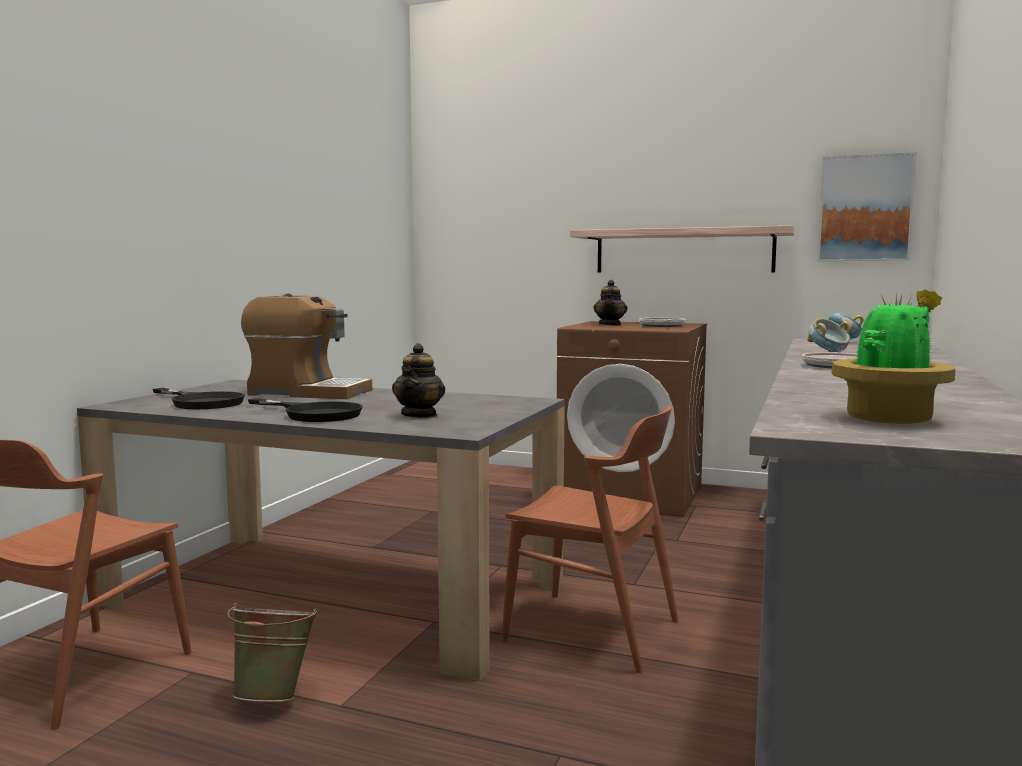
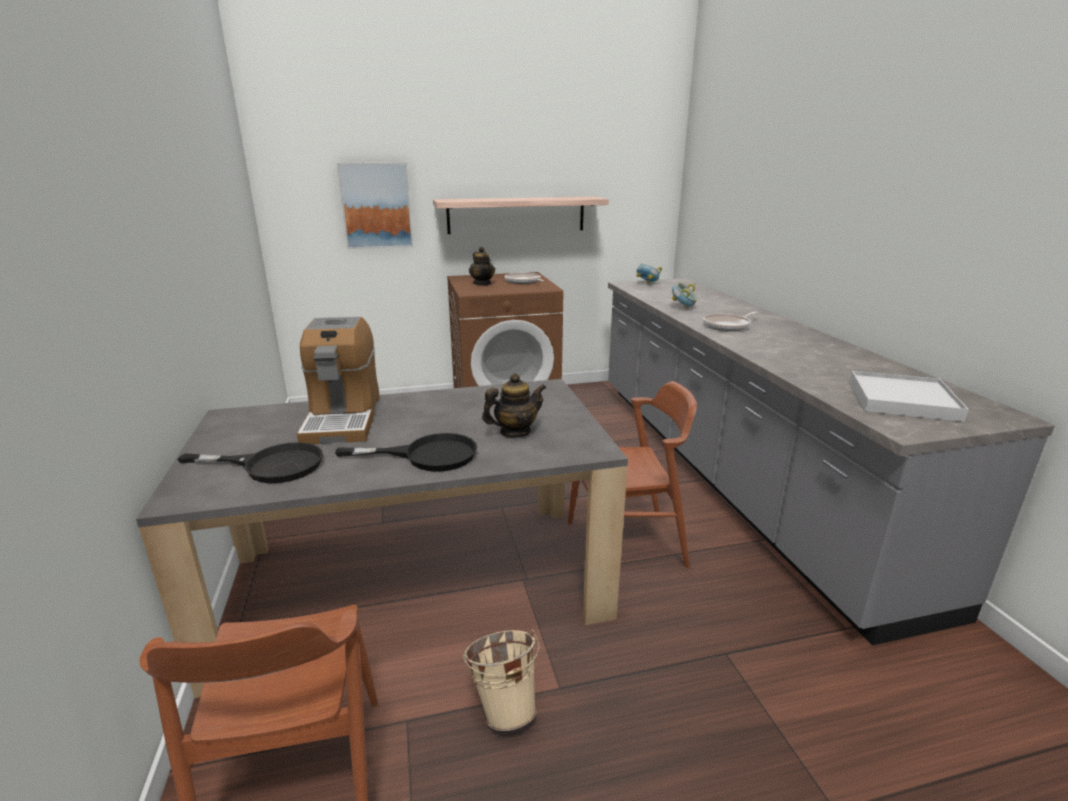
camera: 35 degrees left, 15 degrees up
(275, 696) = (504, 706): green bucket -> beige bucket
(308, 392) = (343, 418): coffee machine -> coffee machine turned 105 degrees clockwise
(419, 415) = (515, 432): teapot -> teapot turned 90 degrees counterclockwise
(865, 208) = (640, 182): picture -> picture (376, 206)
(891, 418) = (902, 400): potted plant -> white tray

